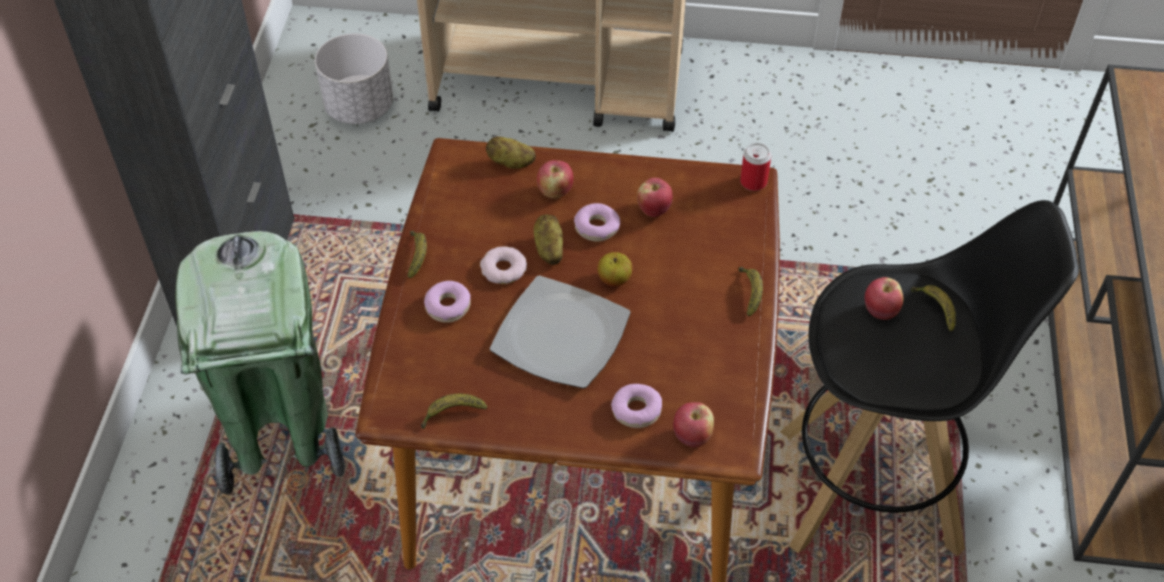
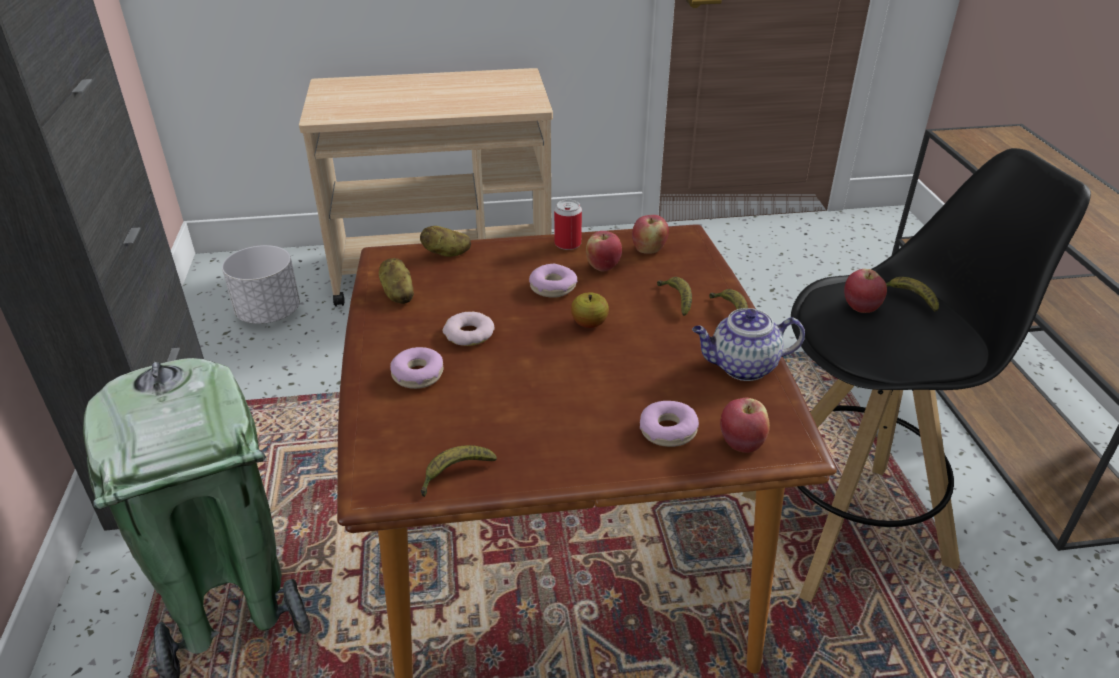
camera: 15 degrees left, 15 degrees down
(417, 256) = (370, 338): banana -> banana (676, 300)
(548, 249) = (510, 311): potato -> potato (397, 294)
(555, 192) = (499, 268): apple -> apple (648, 250)
(559, 336) = (552, 380): plate -> none
(730, 358) = (742, 367): none -> teapot
(753, 182) = (686, 235): can -> can (567, 244)

